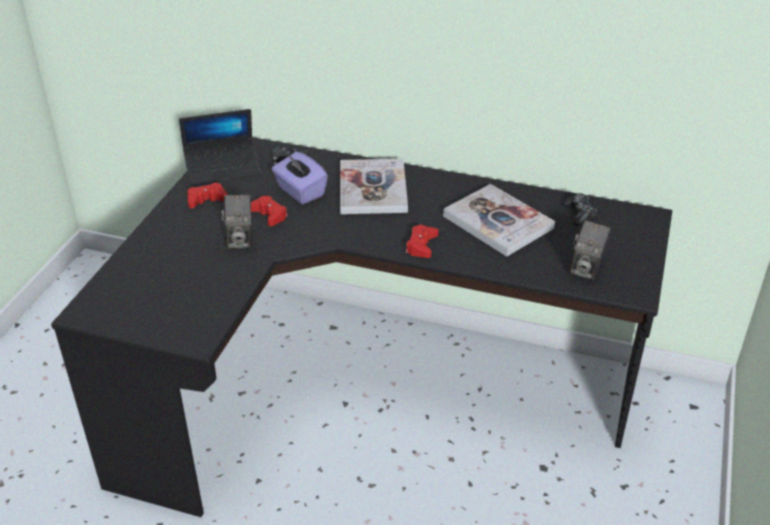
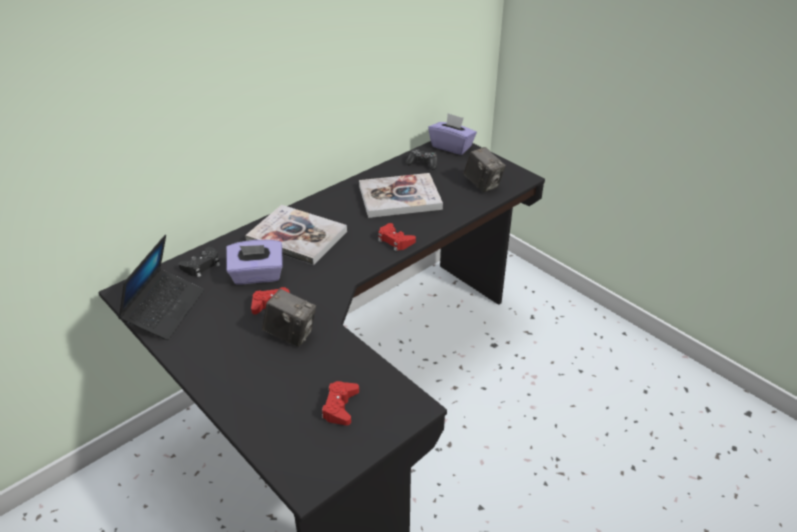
camera: 60 degrees left, 0 degrees up
(206, 200) = (205, 336): red game controller -> red game controller (340, 407)
(638, 221) = (451, 147): none -> purple tissue box

